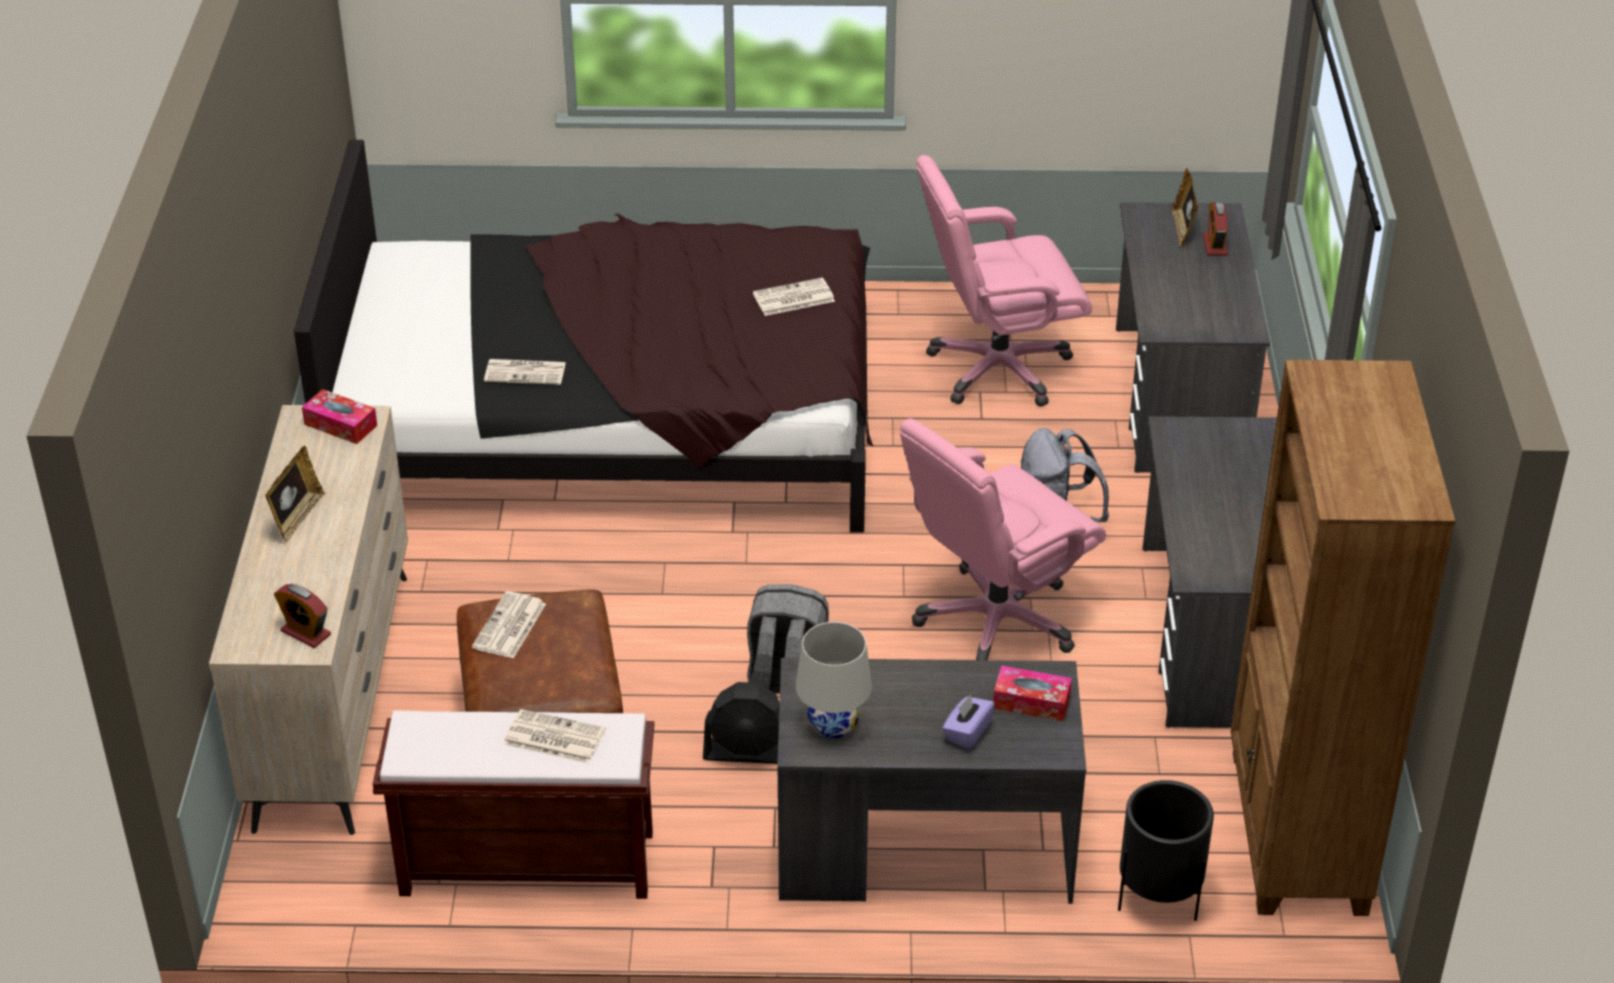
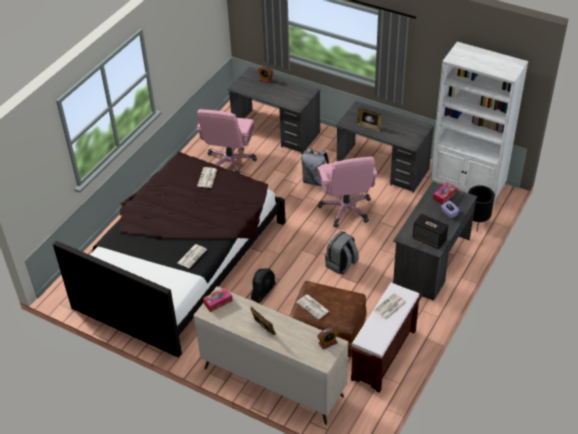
camera: 60 degrees left, 5 degrees up
(748, 752) = (367, 285): black fan -> black fan (263, 291)
(833, 724) = (429, 239): white table lamp -> speaker
(1182, 229) = (252, 82): picture frame -> picture frame (369, 126)
(1296, 833) = (468, 186): brown bookcase -> white bookcase

